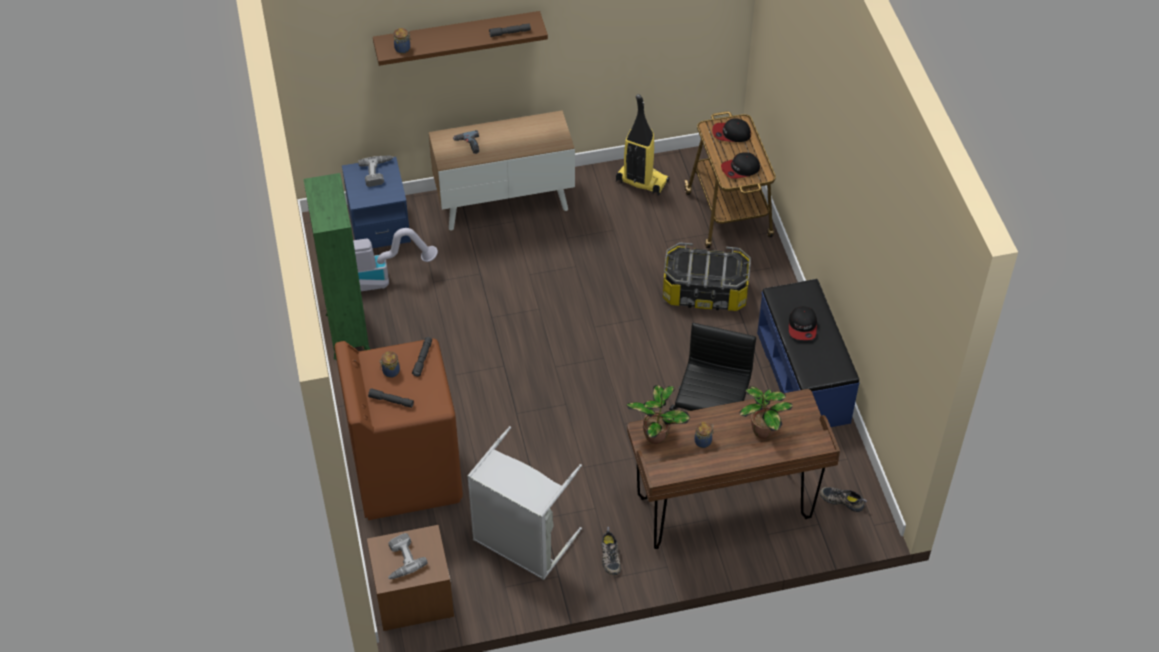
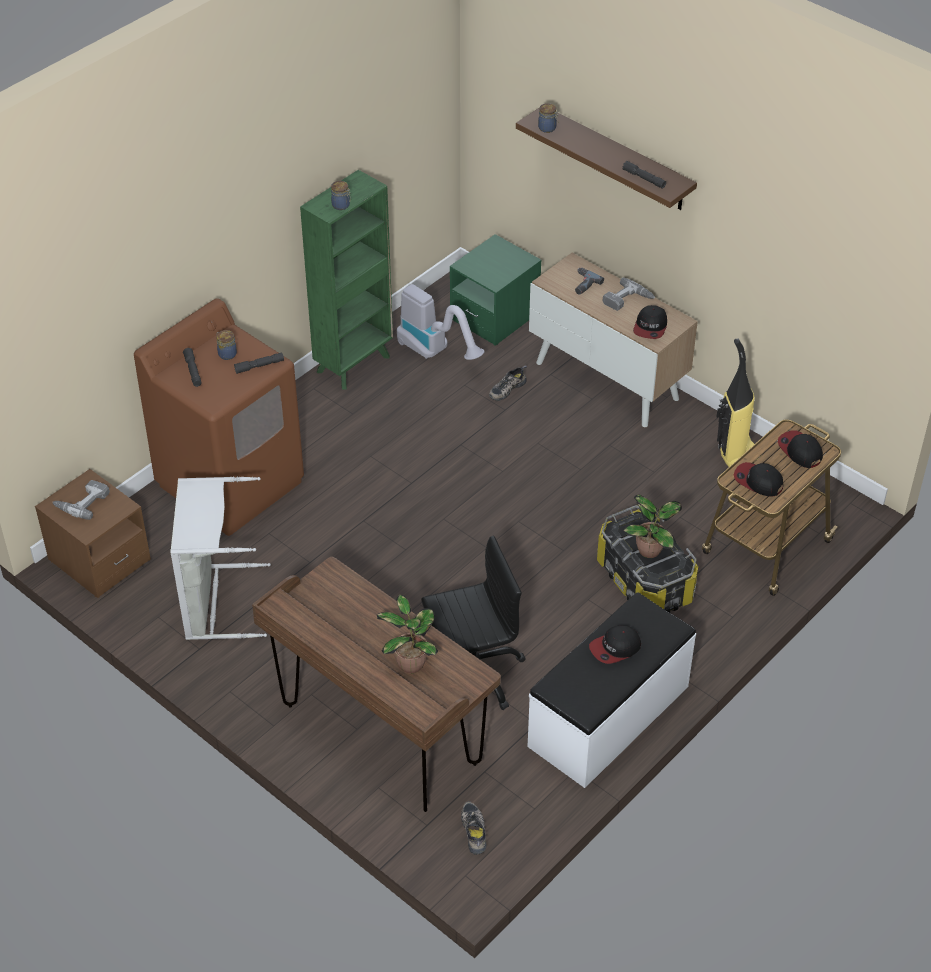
camera: 55 degrees right, 5 degrees down
(378, 172) = (510, 259): power drill -> power drill (628, 301)
(379, 225) = (495, 316): blue nightstand -> green nightstand
(546, 136) = (650, 327): none -> cap
(609, 556) = (251, 674): shoe -> shoe (507, 388)
(656, 434) = (335, 584): potted plant -> potted plant (651, 550)
(703, 441) = (357, 623): jar -> jar (341, 205)
(804, 377) = (610, 717): blue bench -> white bench

